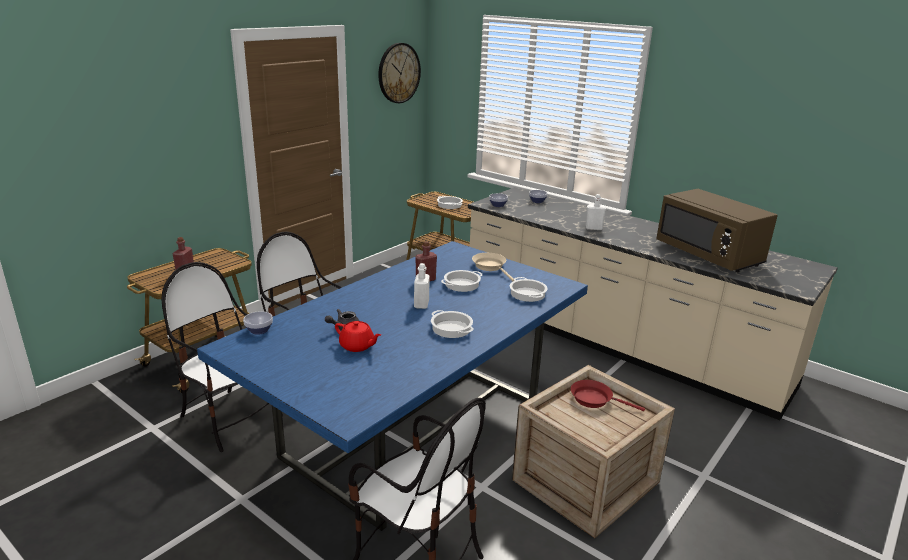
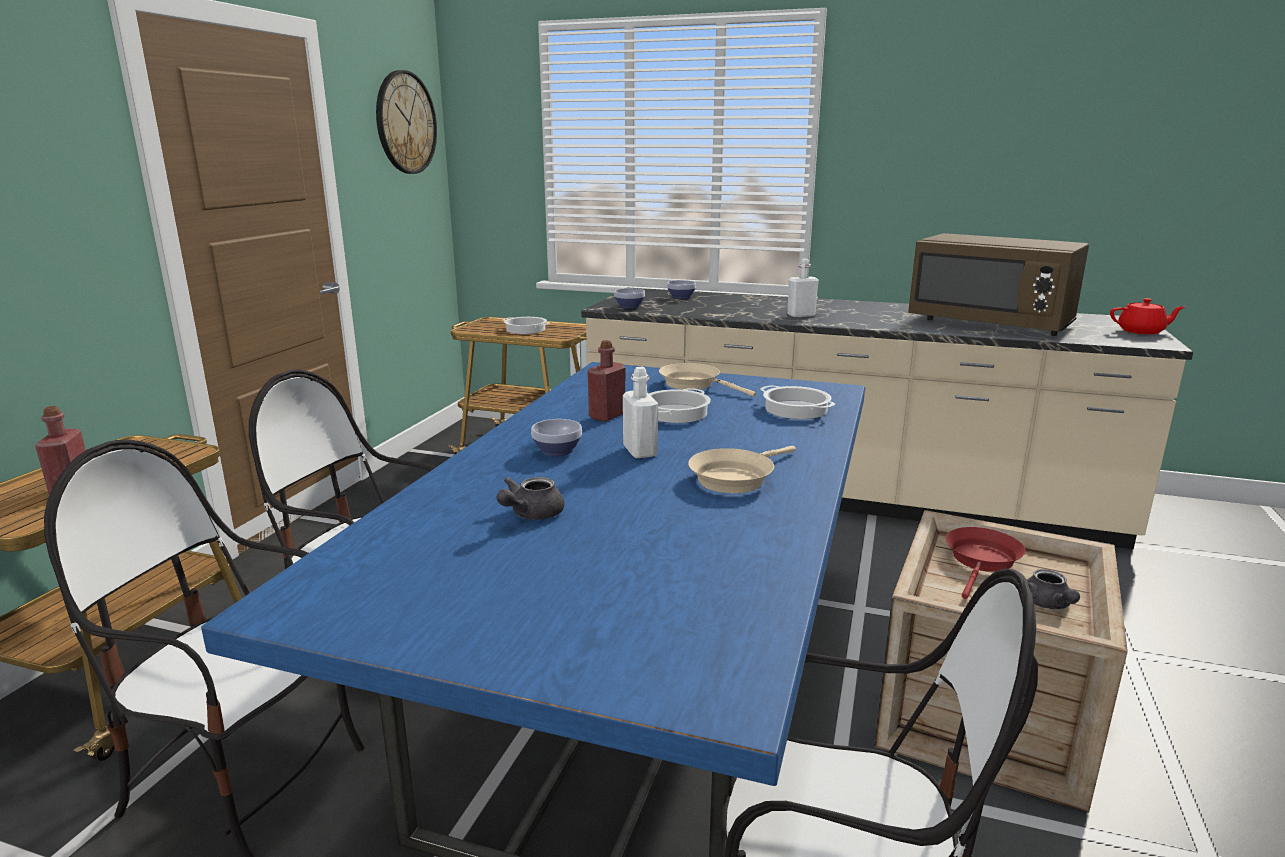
camera: 20 degrees left, 5 degrees down
(259, 330) = (342, 554): bowl -> bowl (556, 451)
(357, 346) = (591, 541): red teapot -> red teapot (1142, 331)
(451, 328) = (735, 478): cooking pot -> beige frying pan
(594, 399) = (982, 561): red frying pan -> red frying pan turned 120 degrees clockwise
(604, 429) = (1047, 604): none -> grey teapot

